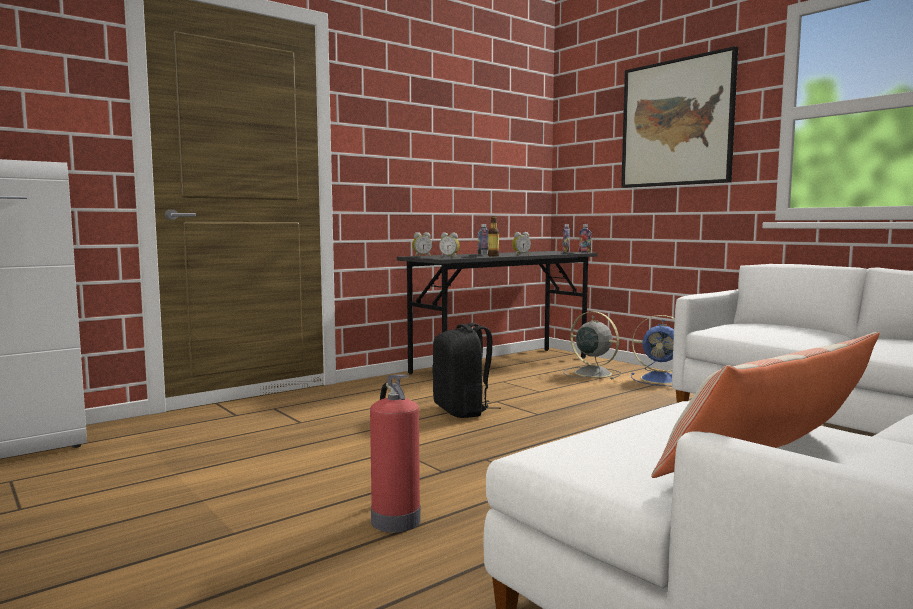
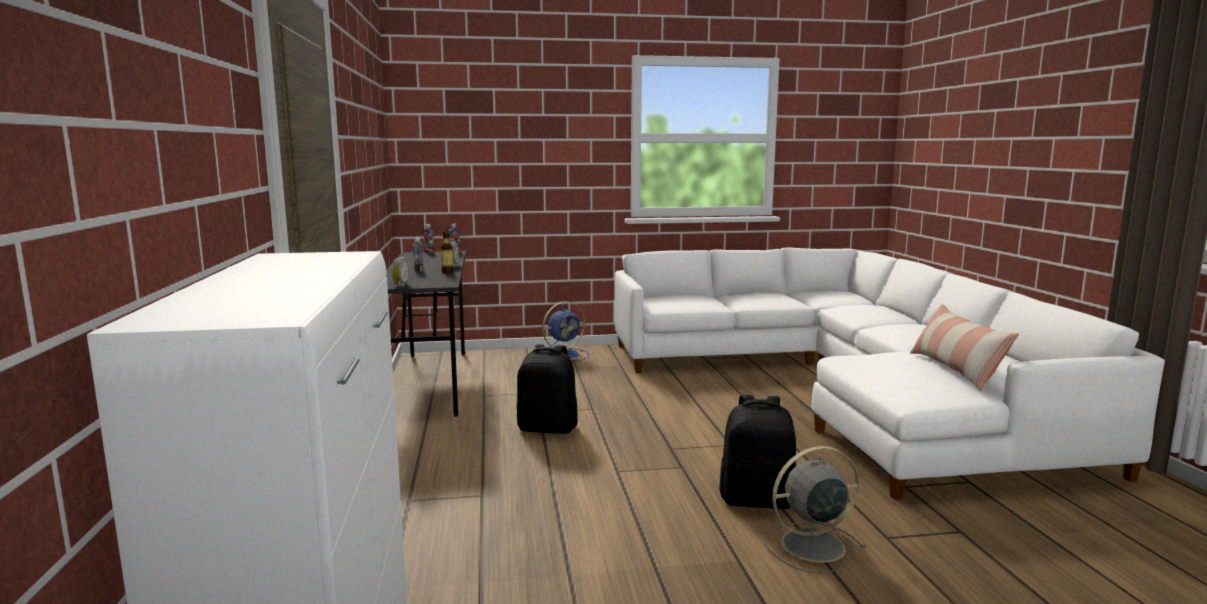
camera: 60 degrees left, 5 degrees up
(395, 519) = (757, 500): fire extinguisher -> black backpack
(449, 257) = (441, 282): alarm clock -> none
(591, 373) = (512, 365): grey fan -> grey fan (810, 546)
(676, 123) = (541, 133): picture -> none

